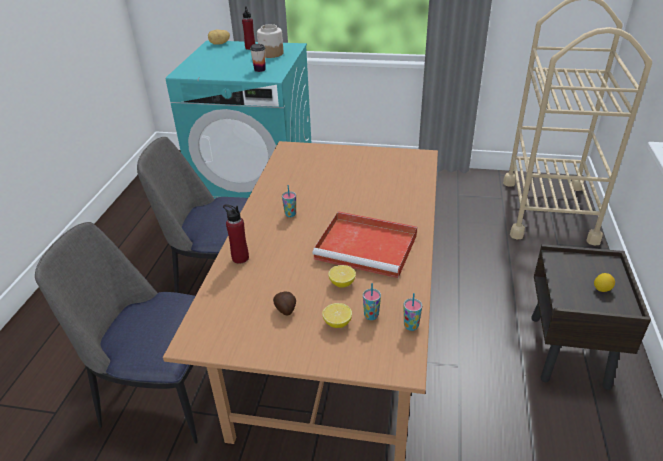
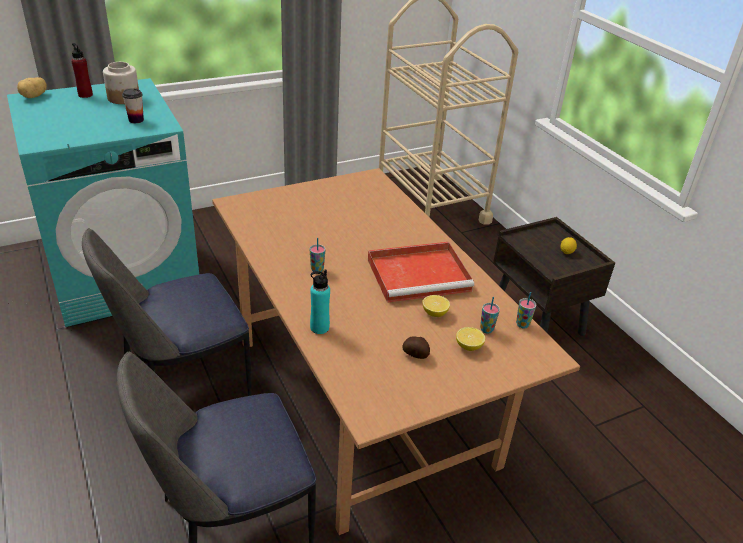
camera: 40 degrees left, 0 degrees up
(240, 258) = (319, 327): red bottle -> turquoise bottle

